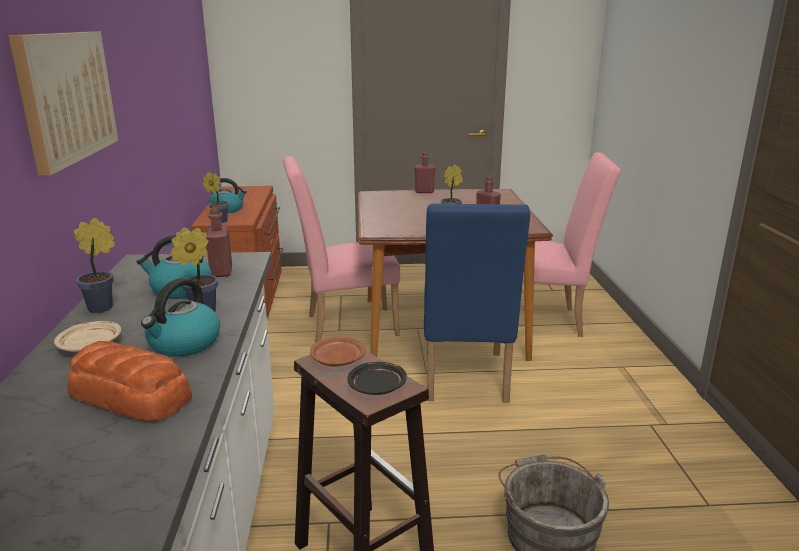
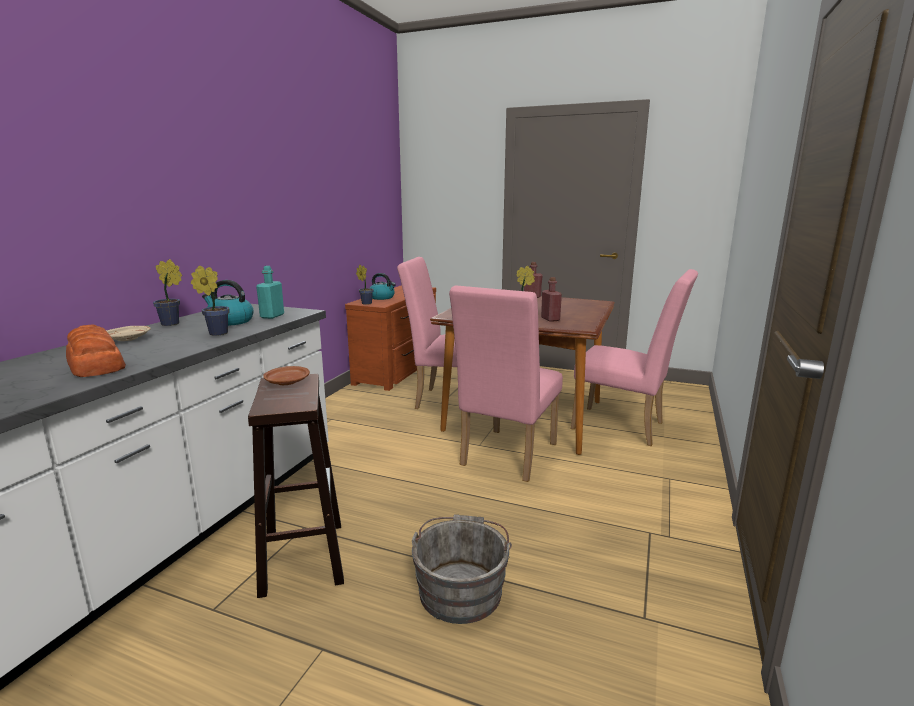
camera: 25 degrees right, 5 degrees down
(66, 96) = (189, 182): picture -> none
(184, 344) = (174, 346): kettle -> none
(221, 272) = (272, 316): red bottle -> turquoise bottle
(377, 387) = (284, 402): black plate -> none
(464, 381) = (505, 457): blue chair -> pink chair

